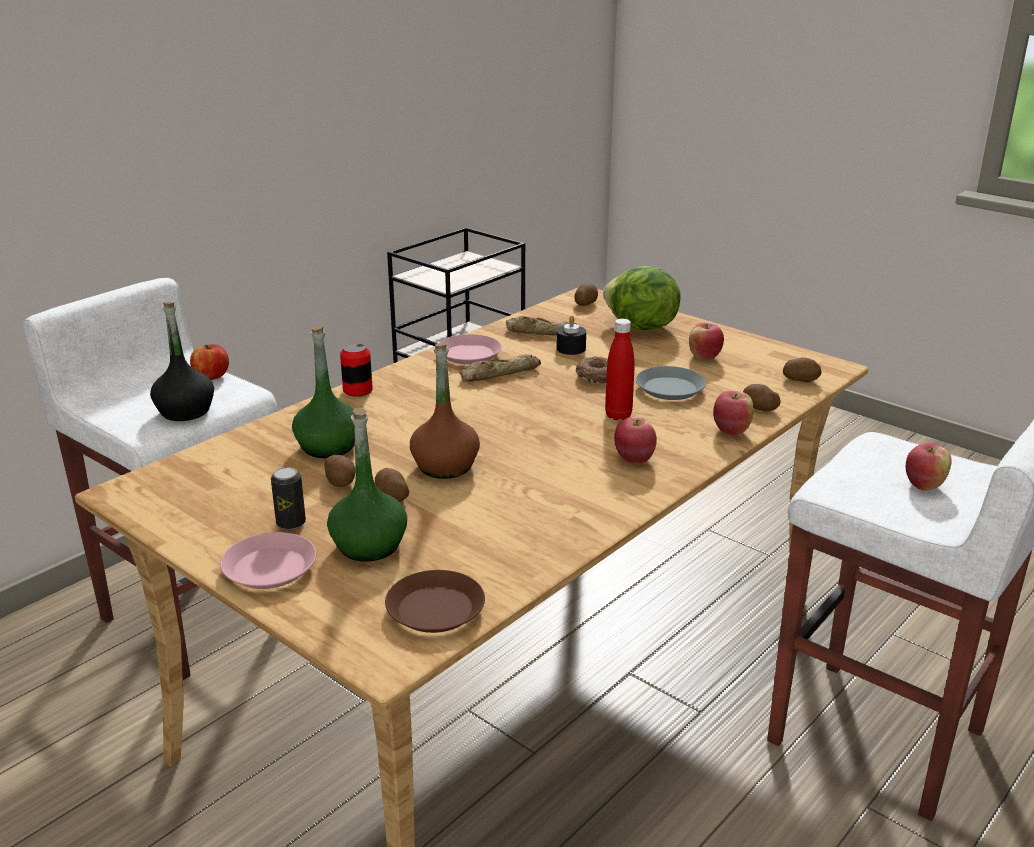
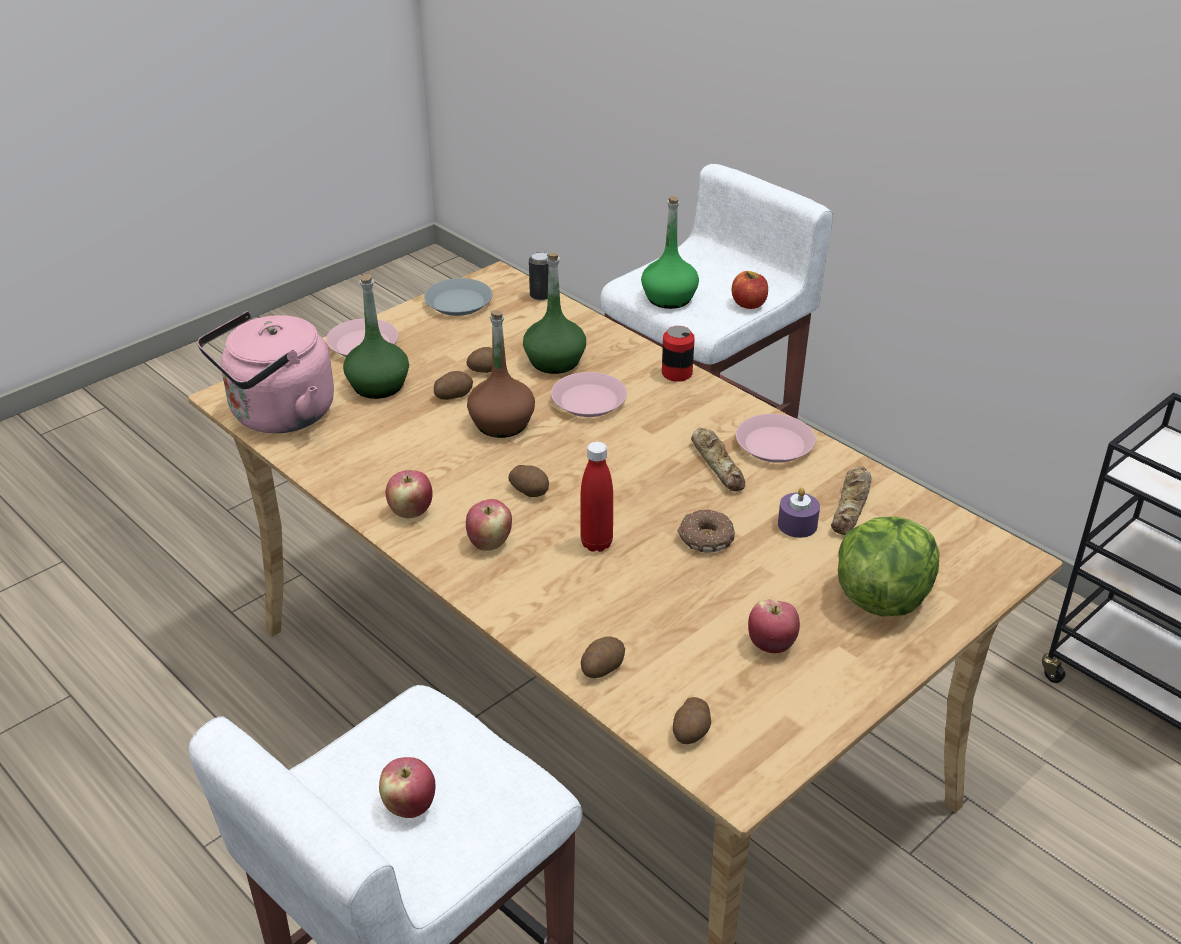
camera: 95 degrees right, 10 degrees up
(185, 411) = (669, 298): black bottle -> green bottle
(291, 523) = (425, 350): can -> can (541, 295)
(404, 427) = (589, 401): none -> pink plate
(436, 609) = (277, 416): brown plate -> pink kettle
(571, 348) = (797, 525): black candle -> purple candle
(585, 303) = (973, 553): potato -> potato (530, 490)
(669, 388) = (668, 595): grey plate -> grey plate (459, 302)
(731, 431) = (542, 629): apple -> apple (410, 512)

